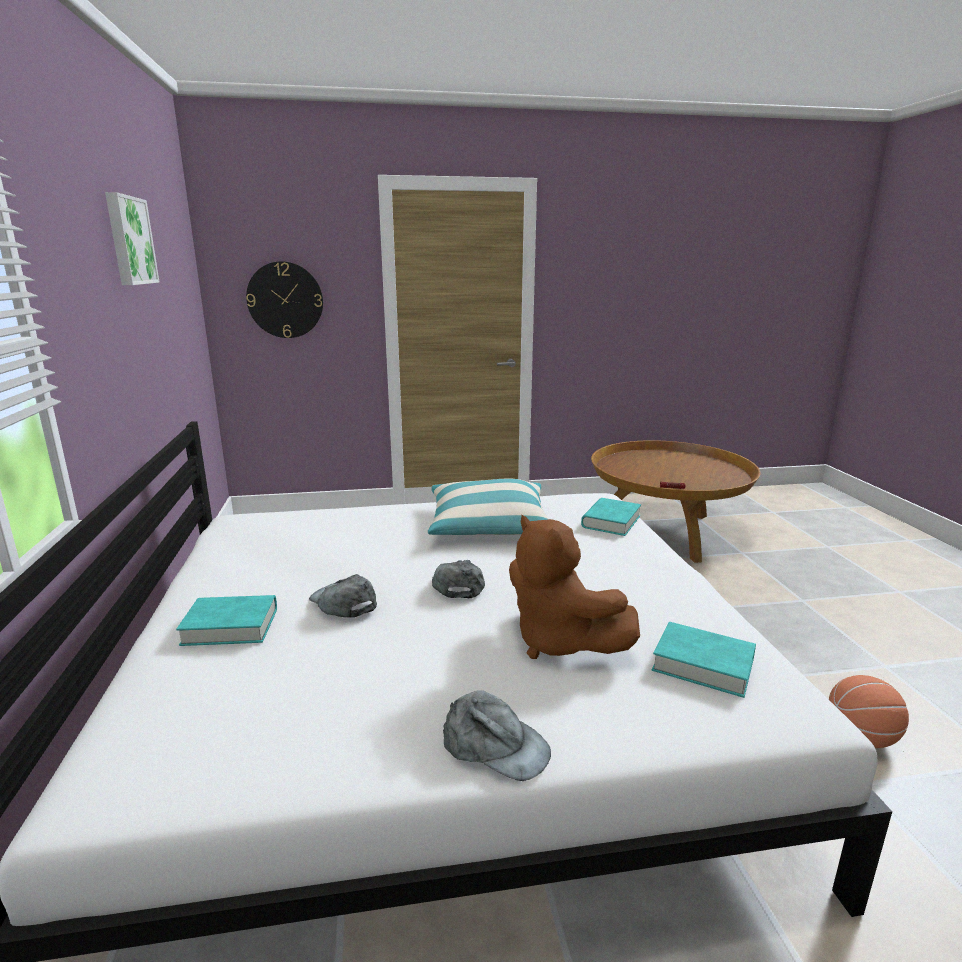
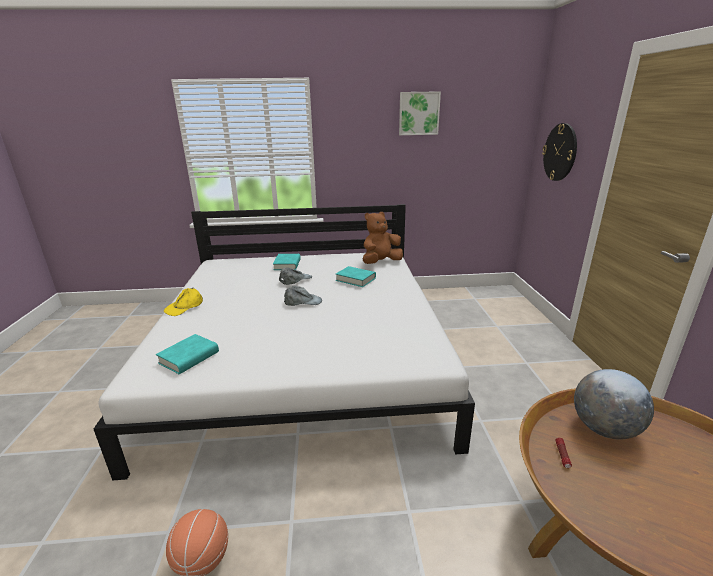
camera: 95 degrees right, 5 degrees up
(489, 524) = (380, 312): pillow -> none
(495, 746) = (184, 307): grey cap -> yellow cap
(559, 642) = (236, 323): brown plush toy -> brown plush toy (381, 262)
(611, 521) = (384, 359): turquoise book -> turquoise book (355, 279)
(632, 474) = (604, 429): none -> globe

